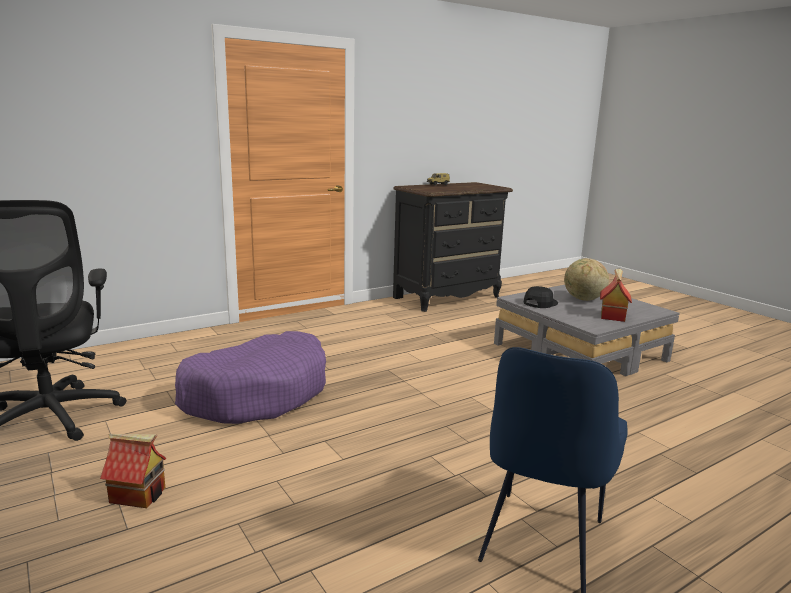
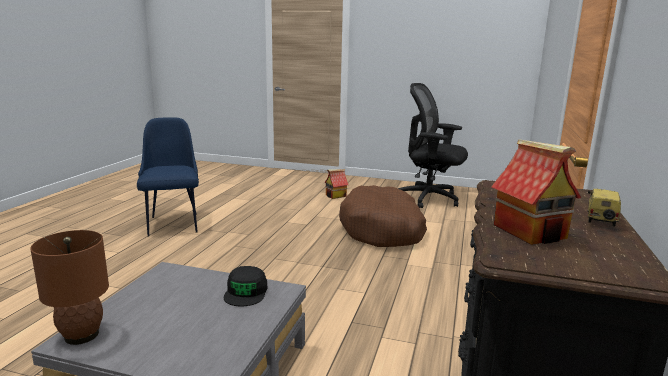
camera: 140 degrees right, 0 degrees up
(257, 394) = (382, 229): purple dog bed -> brown dog bed
(583, 299) = (192, 325): globe -> none
(612, 316) = (145, 299): toy house -> toy house (531, 231)
(651, 311) = (81, 335): none -> brown table lamp

